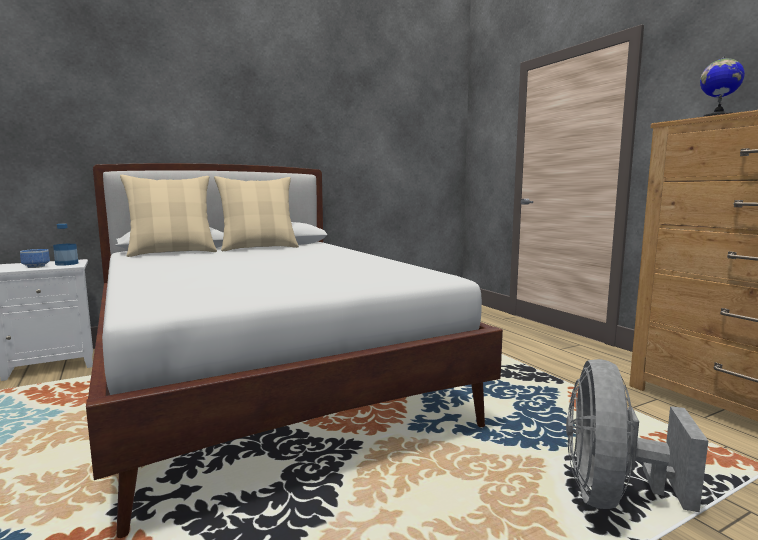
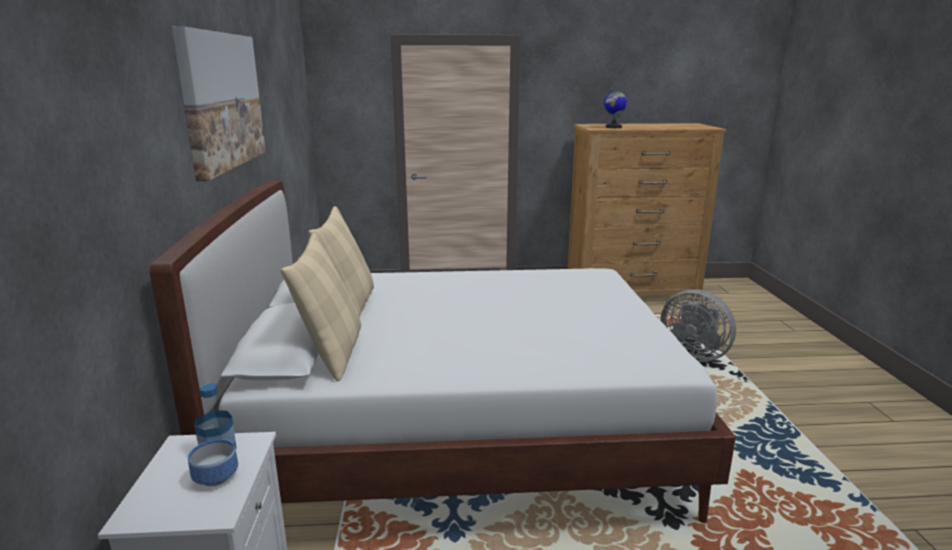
camera: 65 degrees left, 10 degrees up
(250, 103) = (222, 100): none -> picture

